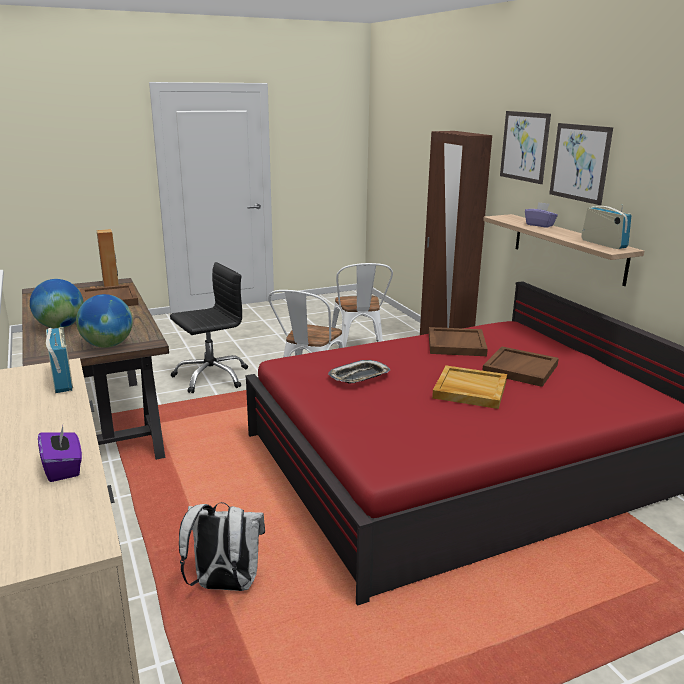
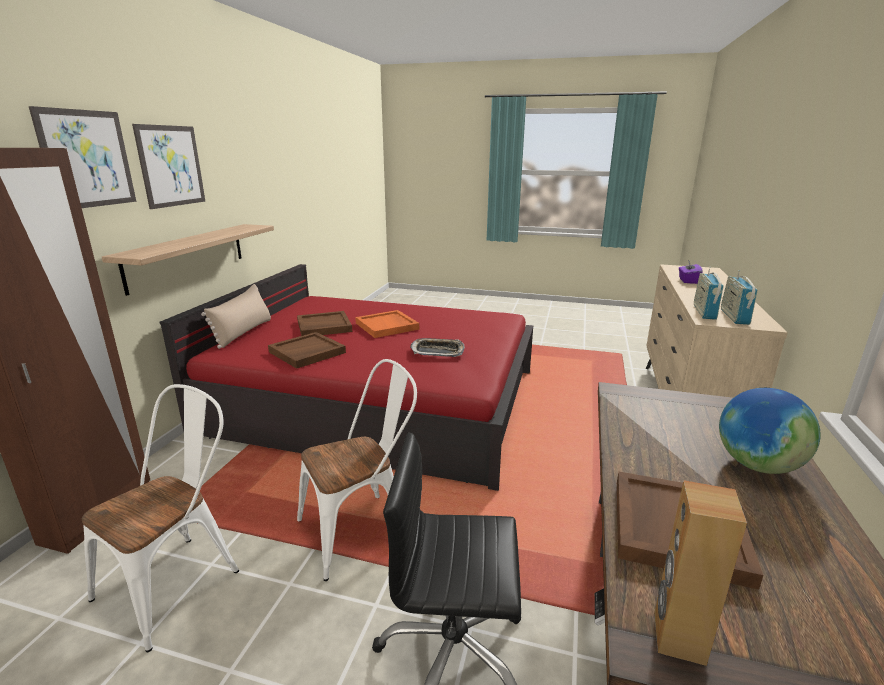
camera: 140 degrees left, 0 degrees up
(107, 345) = (672, 402): globe -> none
(224, 585) = (589, 400): white backpack -> none
(469, 390) = (387, 326): beige tray -> orange tray
(539, 225) = (173, 243): purple tissue box -> none
(554, 342) = (243, 332): none -> beige pillow
(603, 244) = (238, 228): radio -> radio (734, 317)

